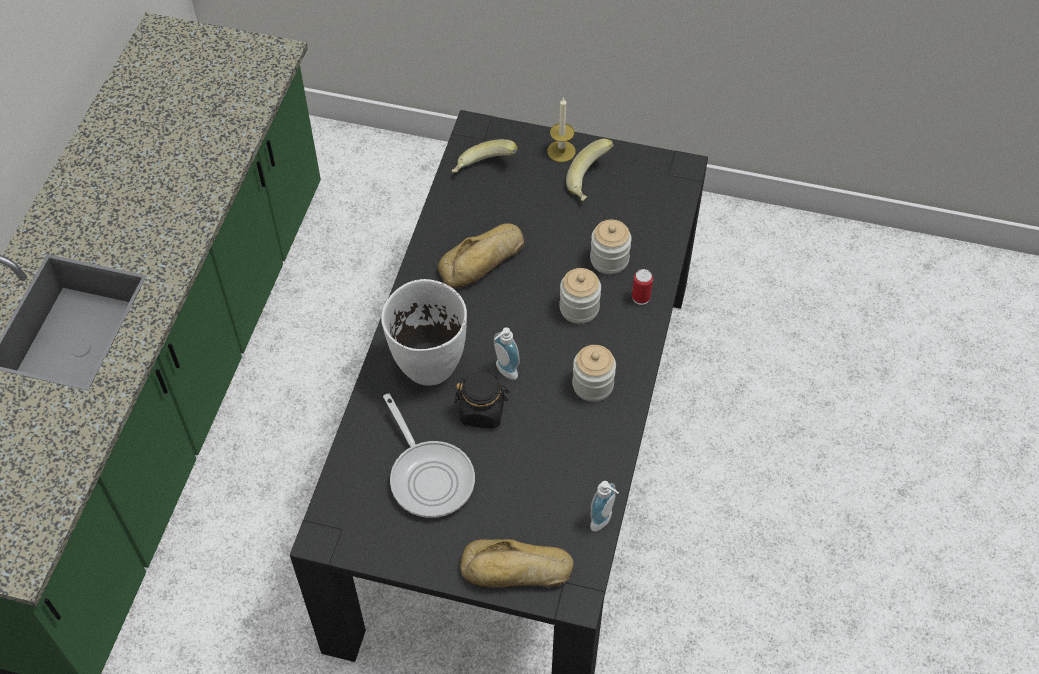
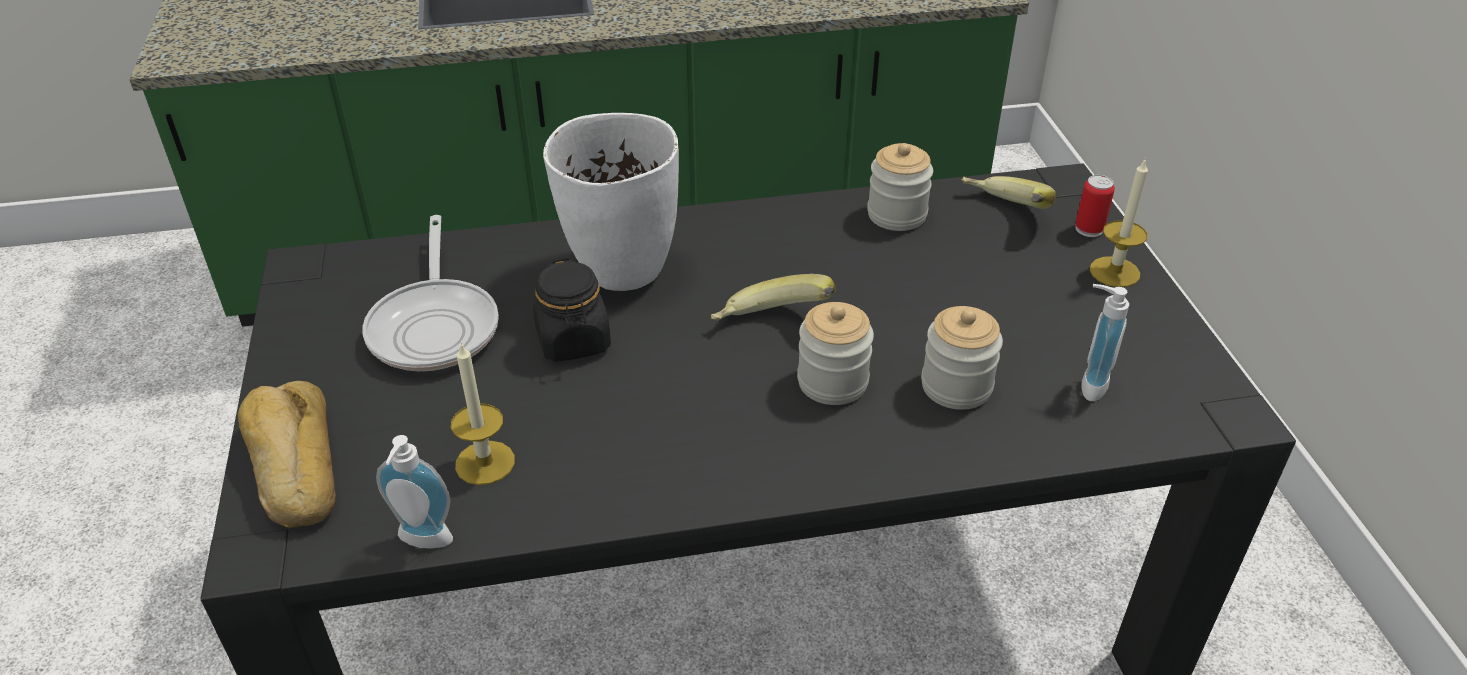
camera: 65 degrees right, 15 degrees down
(429, 476) = (435, 326): frying pan -> frying pan turned 45 degrees counterclockwise
(483, 261) = (840, 262): bread -> none
(504, 372) = (657, 340): soap dispenser -> soap dispenser (1088, 384)
(560, 480) = (485, 463): none -> candle
(591, 182) = (1089, 319): banana -> banana (771, 326)
(593, 385) = (692, 444): jar -> jar (896, 215)
(641, 297) = (911, 447): can -> can (1089, 229)

